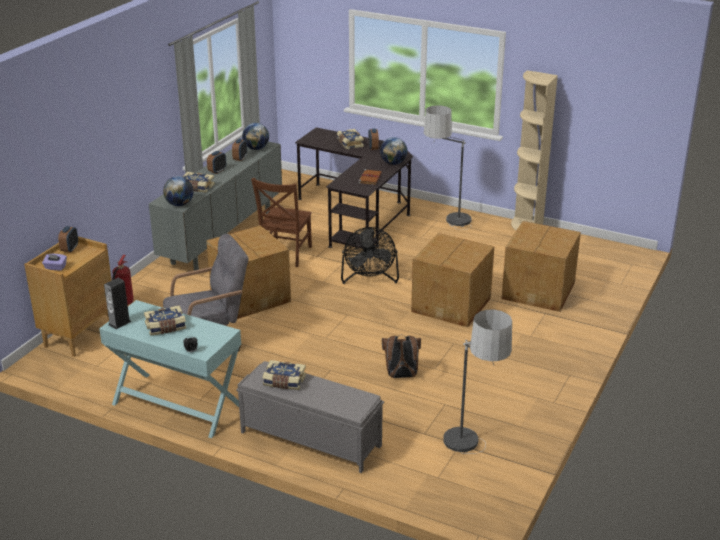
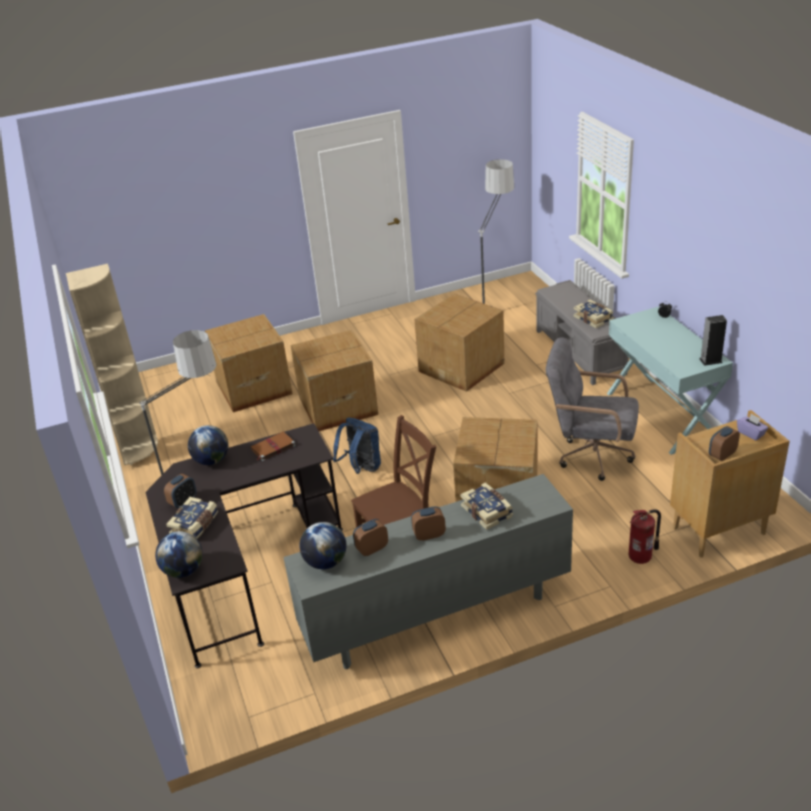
camera: 135 degrees left, 5 degrees up
(166, 327) = (670, 342): book -> none
(179, 204) = (536, 489): globe -> globe (183, 570)
(367, 277) = (361, 468): black fan -> blue backpack
(401, 376) = (463, 367): brown backpack -> cardboard box

